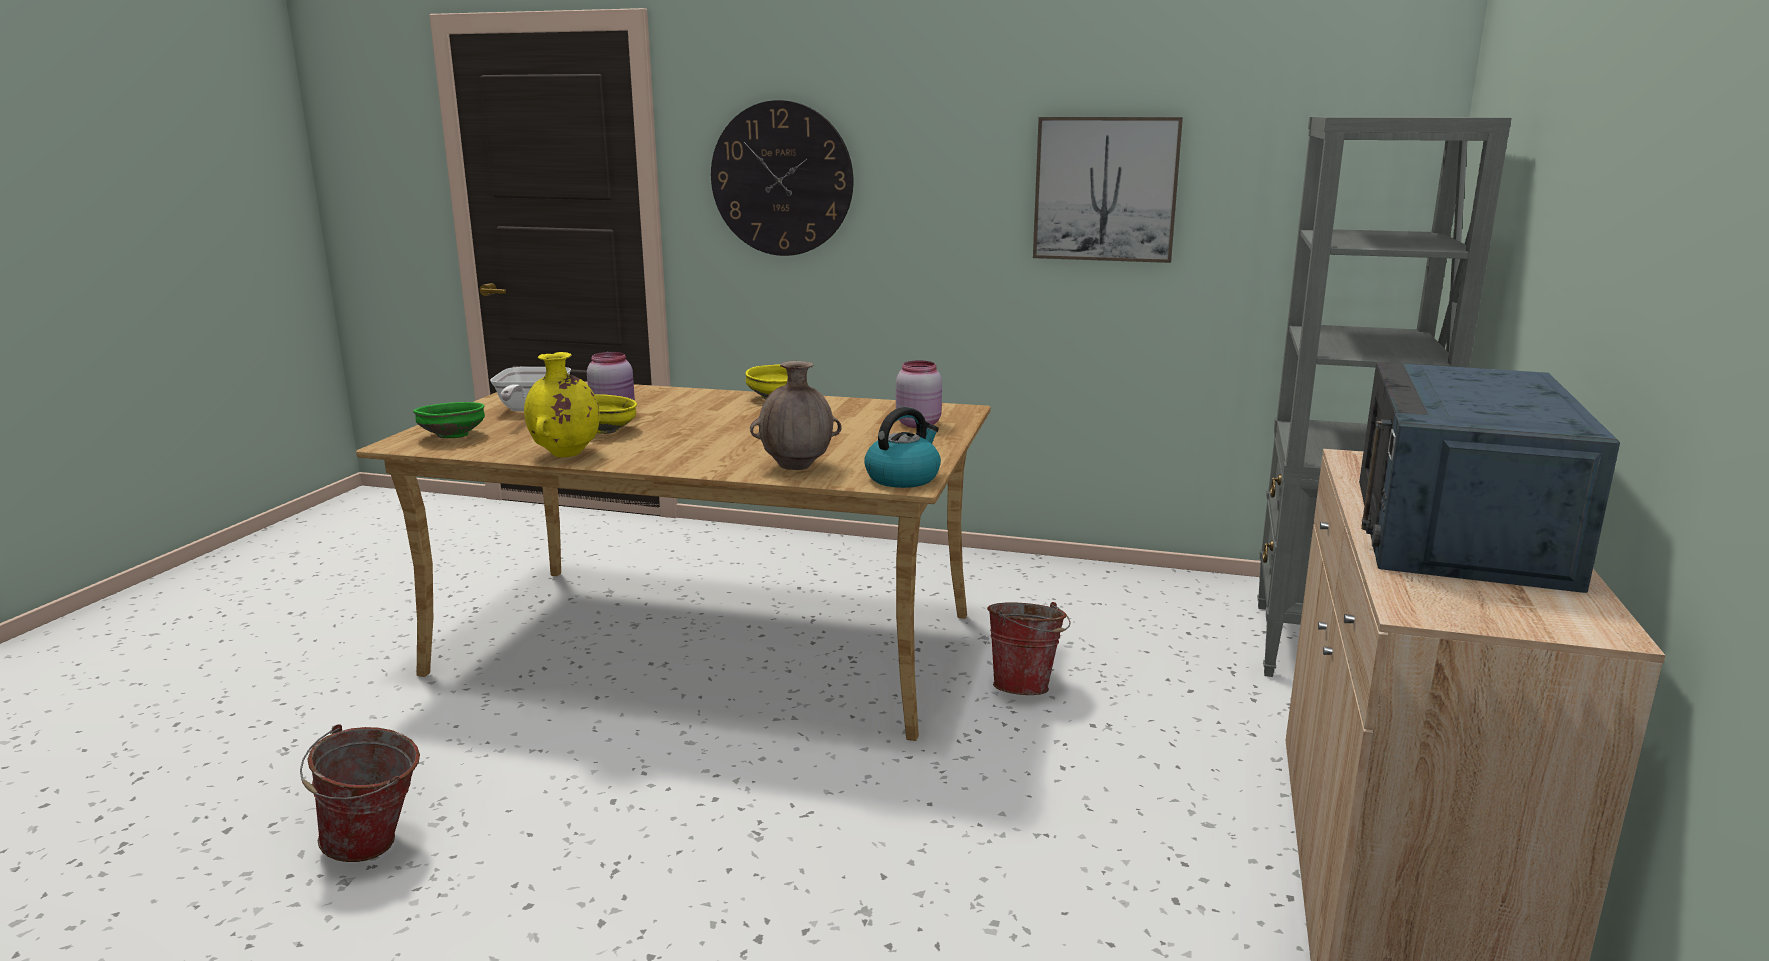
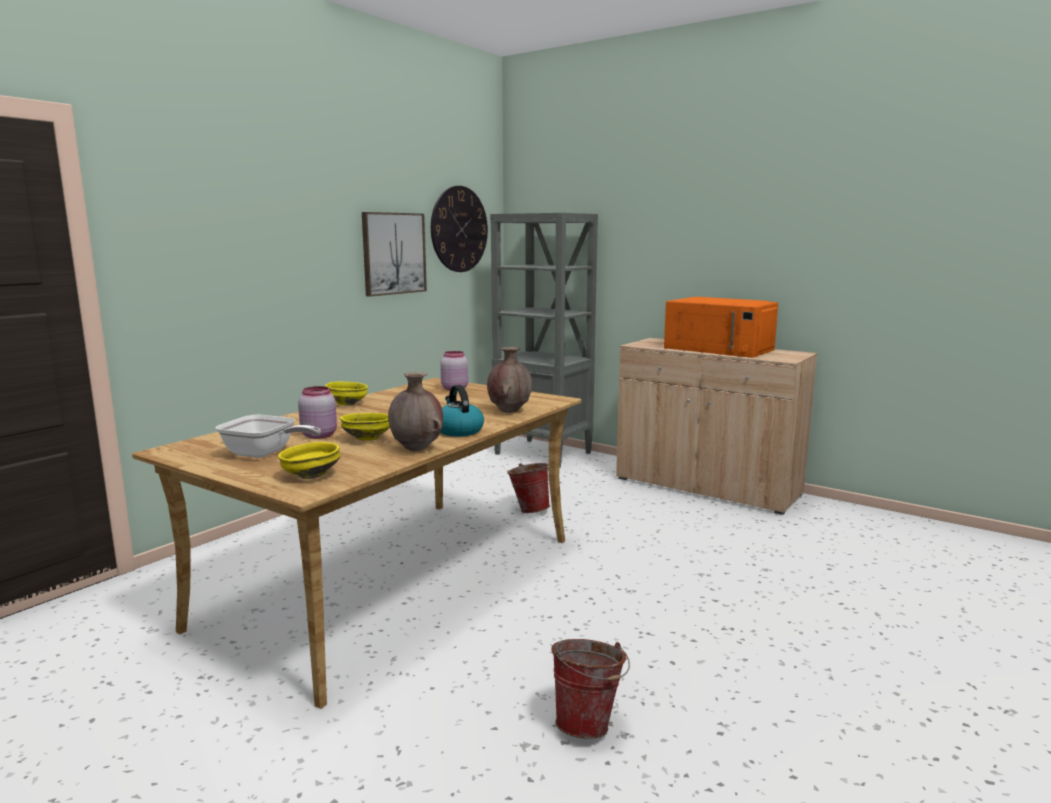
camera: 70 degrees left, 5 degrees down
(453, 436) = (310, 475): green bowl -> yellow bowl
(566, 454) = (417, 449): yellow vase -> brown vase
(781, 179) = (209, 256): wall clock -> wall clock (459, 229)
(903, 478) = (549, 399): kettle -> kettle (458, 431)
(1459, 531) = (719, 349): blue microwave -> orange microwave

